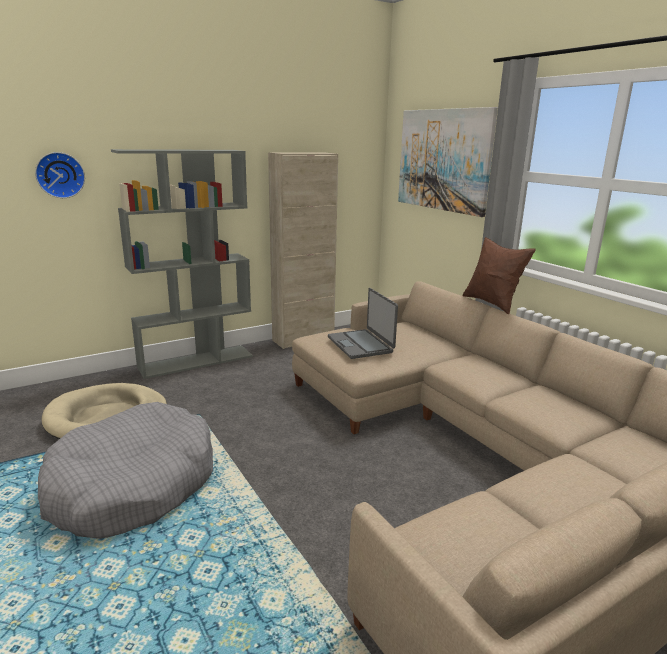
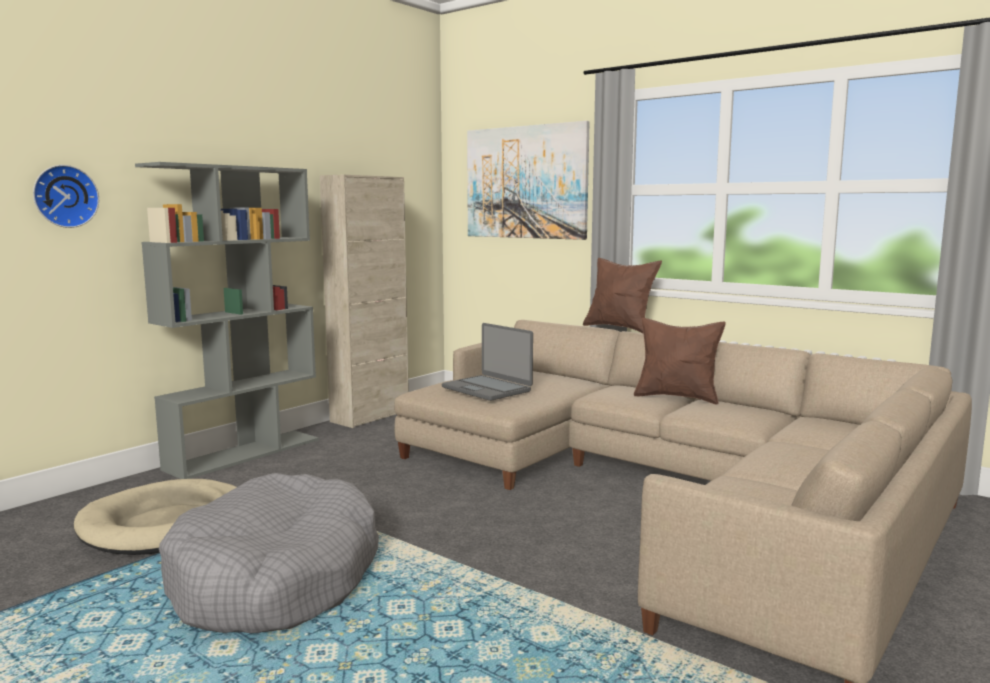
camera: 20 degrees left, 10 degrees down
(518, 380) = (677, 397): none -> brown pillow

